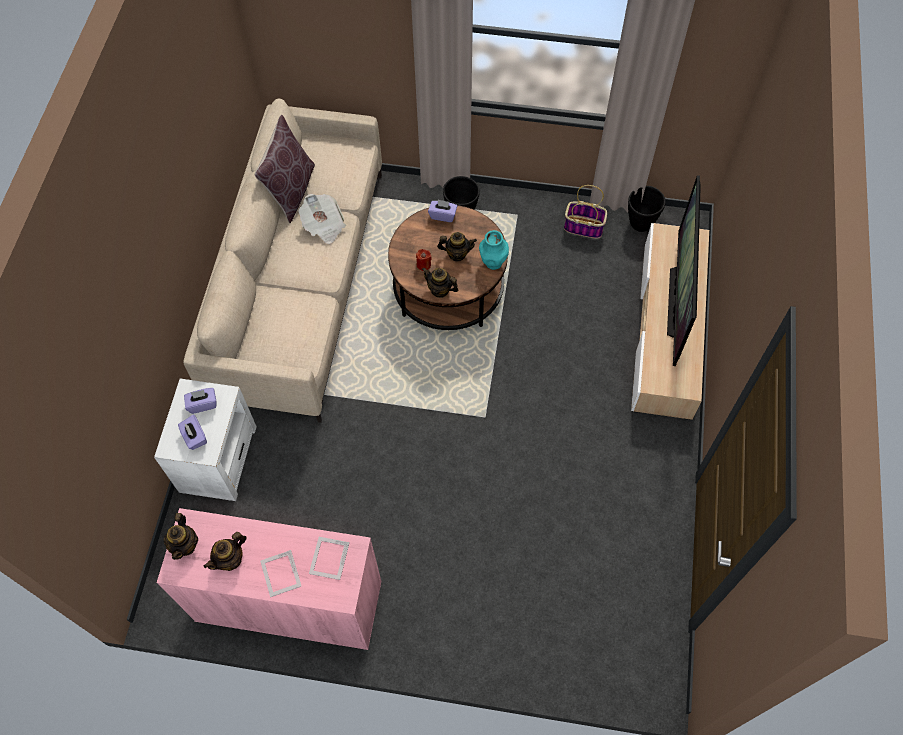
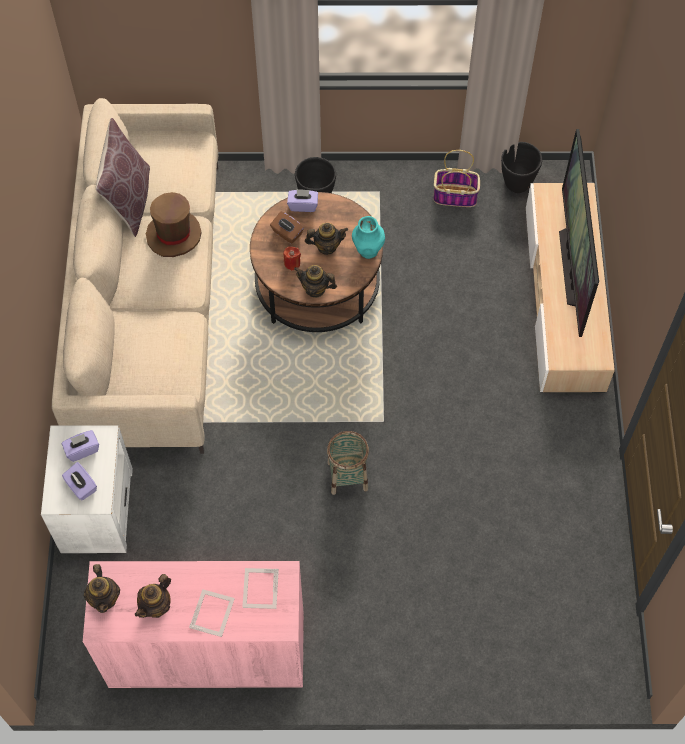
camera: 10 degrees left, 0 degrees up
(280, 574) = (212, 612): picture frame -> picture frame turned 135 degrees counterclockwise
(323, 226) = (174, 235): newspaper -> brown hat
(424, 238) = (287, 233): none -> brown tissue box
(444, 461) = (347, 476): none -> basket

